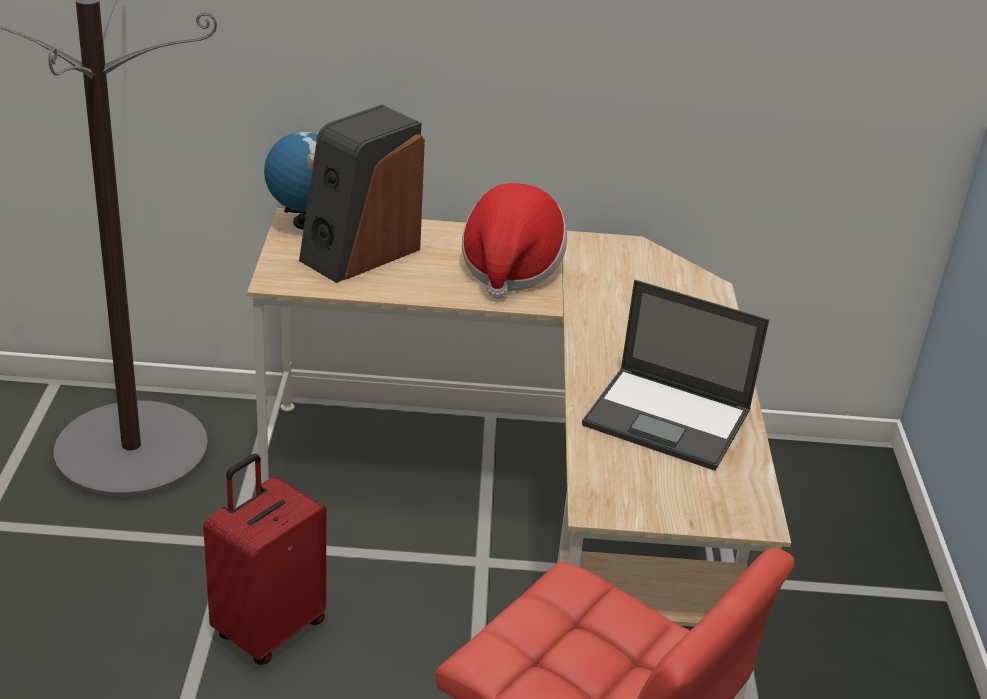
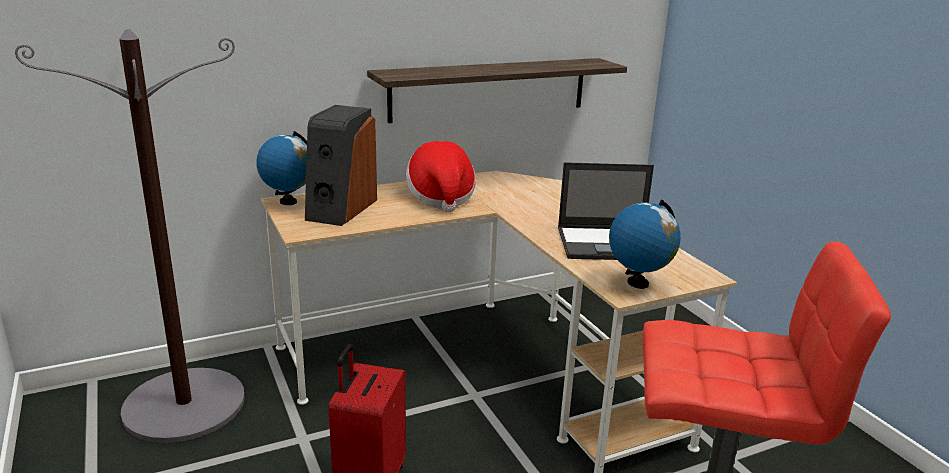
camera: 25 degrees left, 10 degrees down
(638, 497) = (637, 283): none -> globe
(647, 112) = (490, 89): none -> shelf

